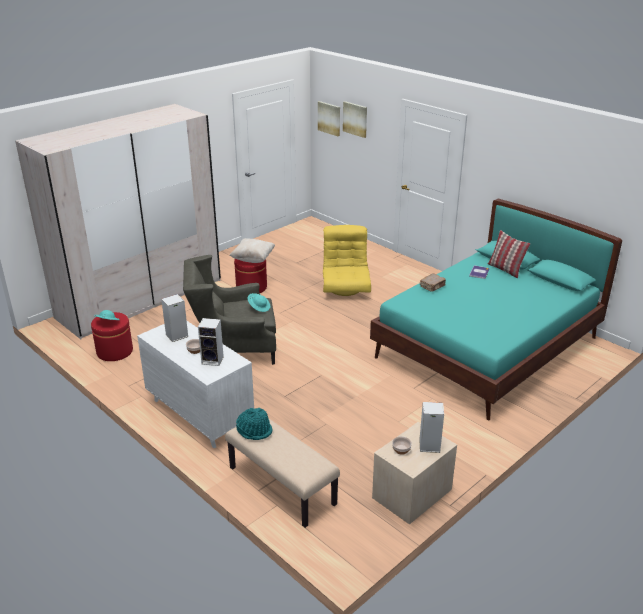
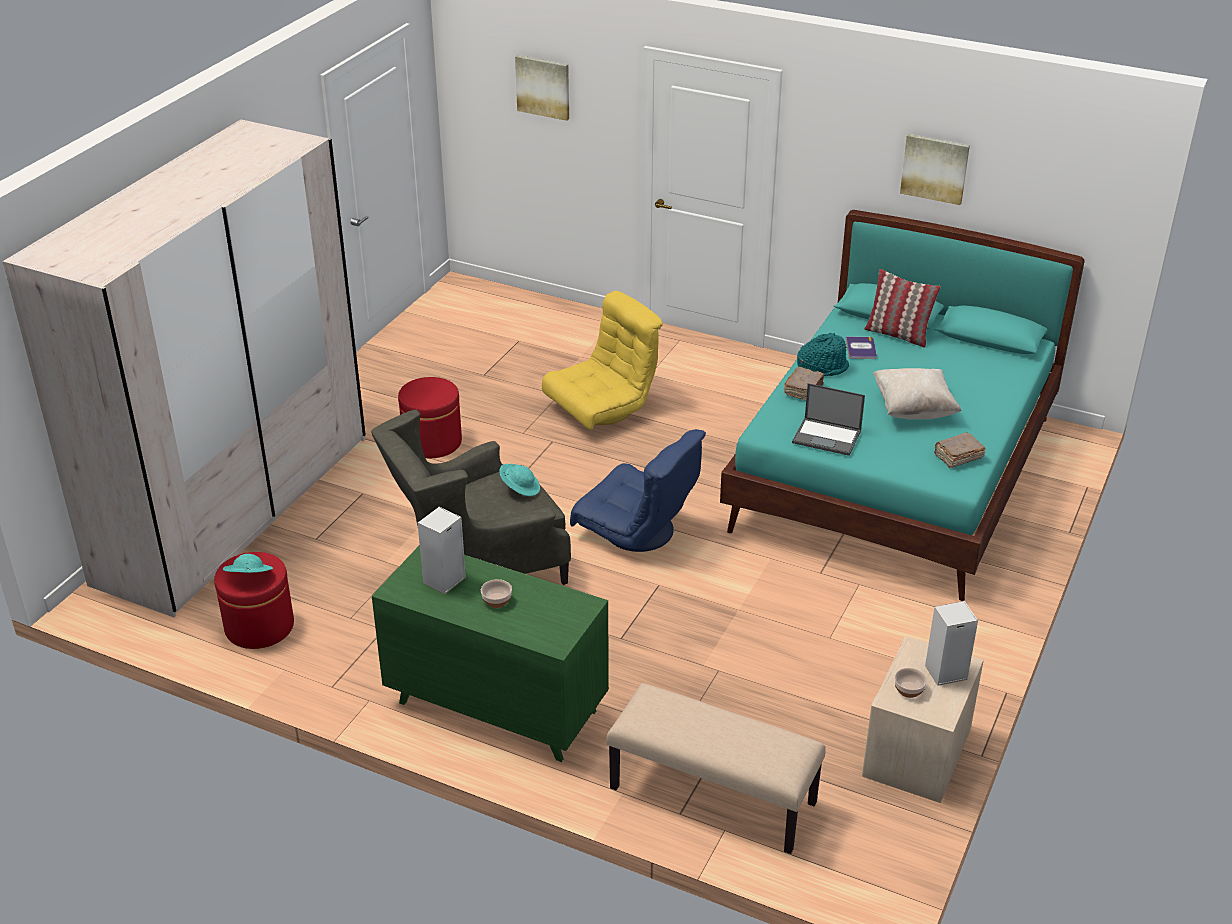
camera: 20 degrees left, 5 degrees up
(199, 414) = (495, 707): white dresser -> green dresser
(213, 360) = (541, 611): speaker -> none
(253, 259) = (434, 390): beige pillow -> beige pillow (913, 410)
(255, 430) = (658, 717): turquoise hat -> turquoise hat (822, 366)
(326, 348) = (637, 532): none -> blue armchair
(329, 118) = (483, 88): picture -> picture (935, 168)
(346, 288) = (602, 409): yellow armchair -> yellow armchair turned 75 degrees clockwise
(430, 310) = (827, 437): none -> laptop
(500, 334) = (957, 457): none -> brown book

